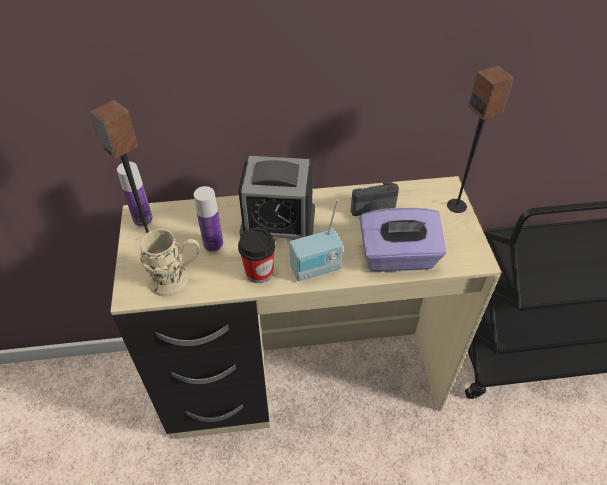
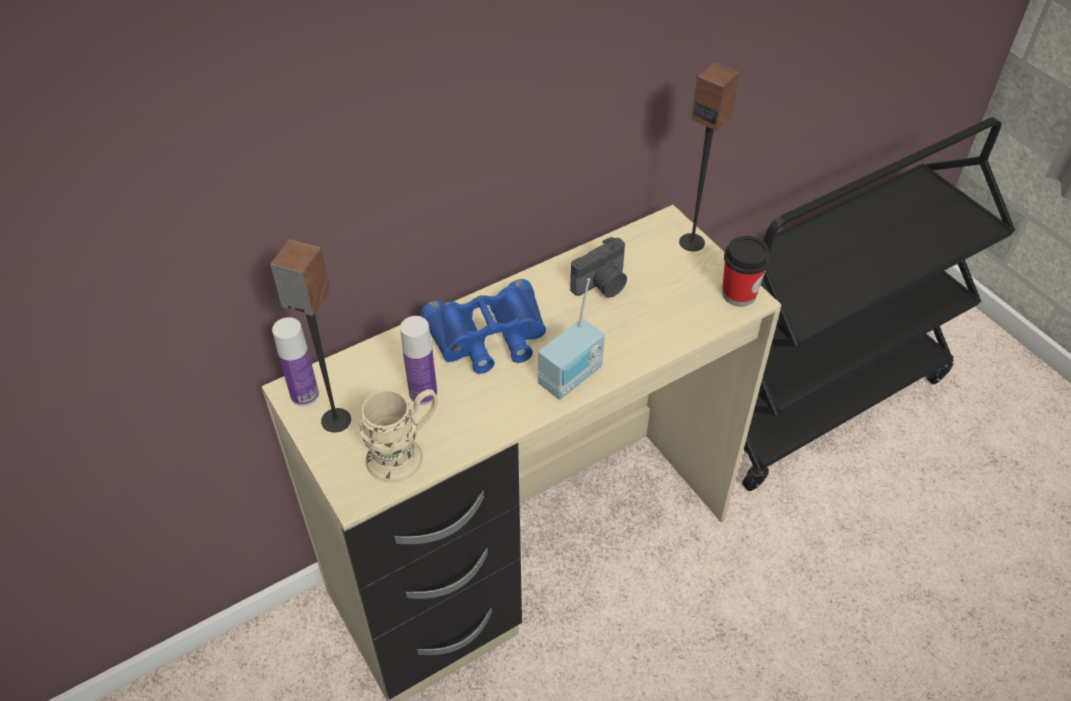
camera: 25 degrees left, 0 degrees up
(259, 272) = (504, 406): cup -> cup (739, 294)
(278, 222) = (489, 336): alarm clock -> blue binoculars
(398, 257) = (659, 328): purple tissue box -> none

